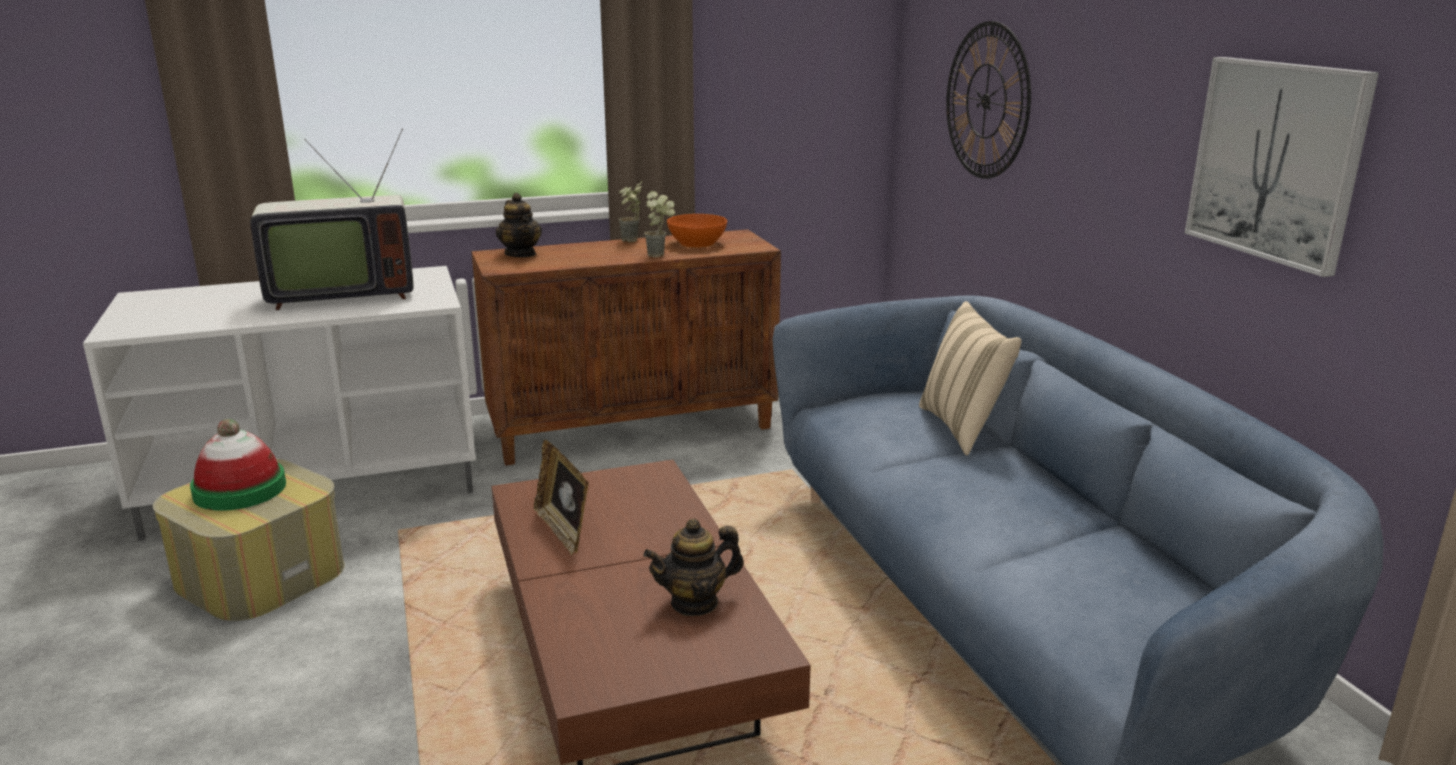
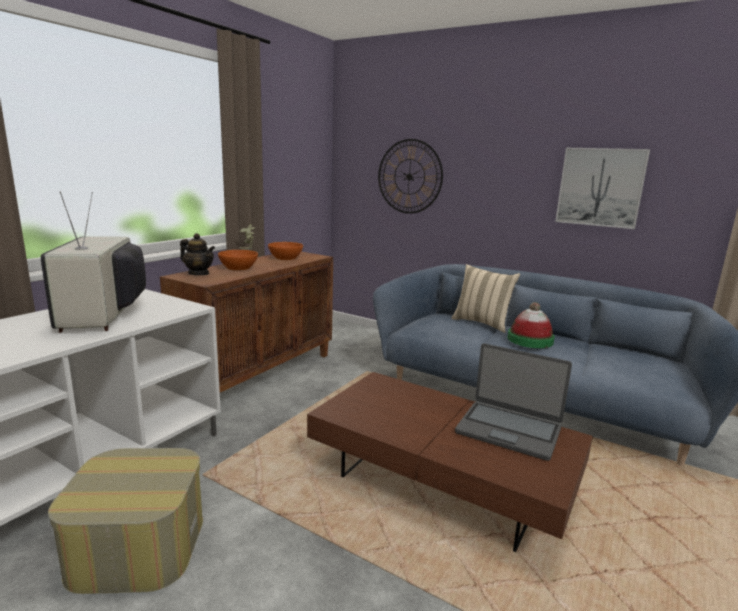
camera: 40 degrees left, 5 degrees down
(240, 489) = (120, 480): hat -> hat (530, 340)
(339, 295) = (105, 315): television -> television turned 135 degrees clockwise
(563, 530) = (390, 422): picture frame -> none
(590, 252) = (238, 268): none -> orange bowl
(661, 255) = (282, 265): potted plant -> none
(695, 603) = (508, 430): teapot -> laptop

